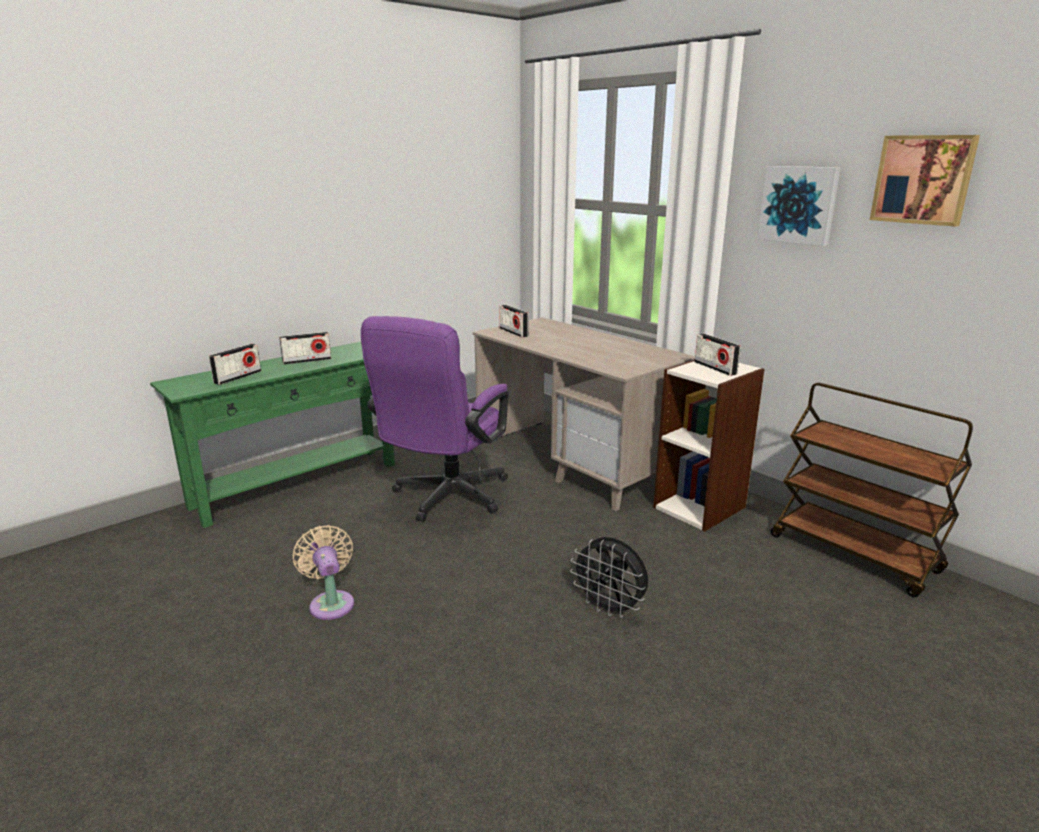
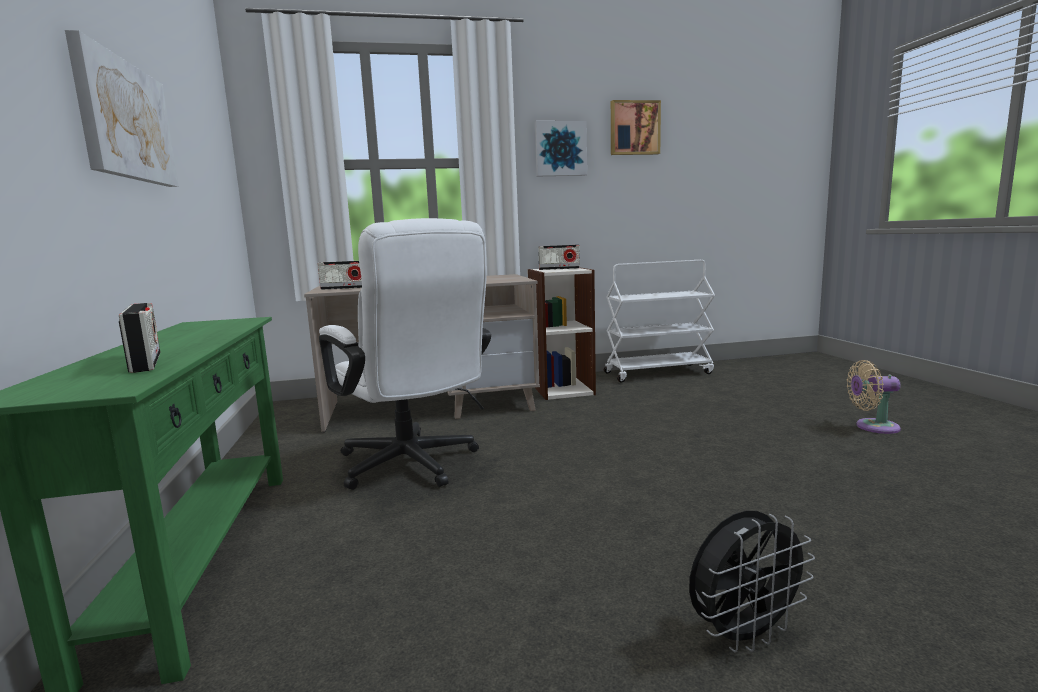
camera: 60 degrees left, 10 degrees down
(307, 360) = (185, 338): radio -> none
(331, 602) = (561, 567): beige fan -> beige fan (872, 427)
(332, 214) = (125, 121): none -> picture
(445, 499) = (413, 466): purple office chair -> white office chair
(609, 608) = (672, 439): black fan -> black fan (744, 635)
(855, 554) = (658, 373): brown cart -> white cart

